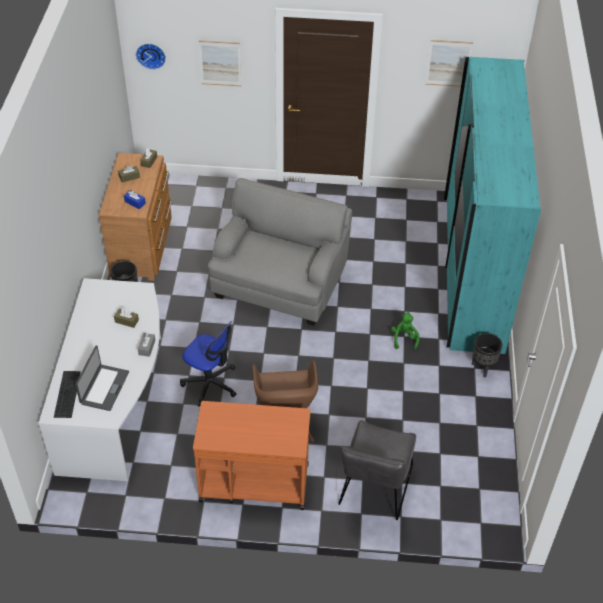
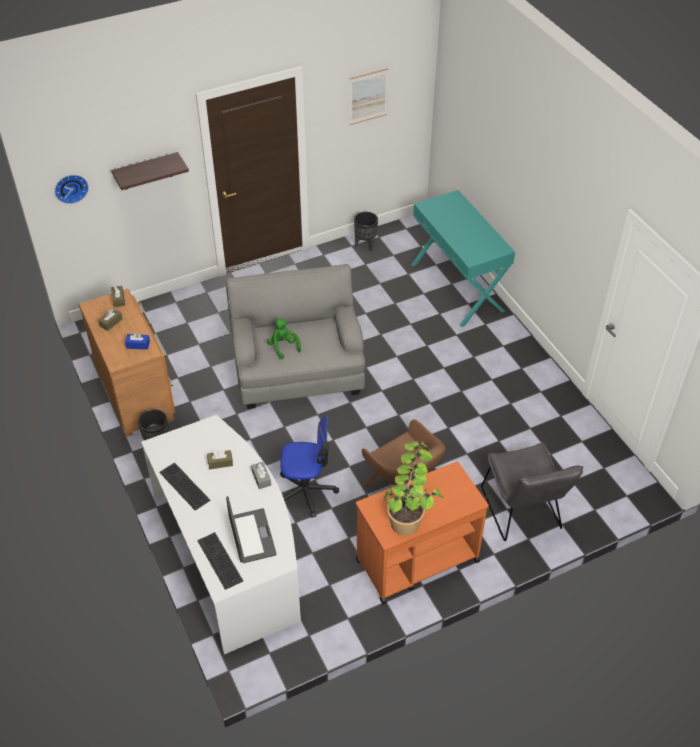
camera: 30 degrees left, 0 degrees up
(86, 326) = (183, 486): none -> keyboard
(220, 63) = (146, 171): picture -> shelf
(237, 430) = (410, 512): none -> potted plant
(404, 339) = (445, 370): green plush toy -> green plush toy (283, 347)
(473, 273) = (457, 287): turquoise wardrobe -> turquoise console table
(483, 367) = (528, 364): black planter -> black planter (365, 245)

